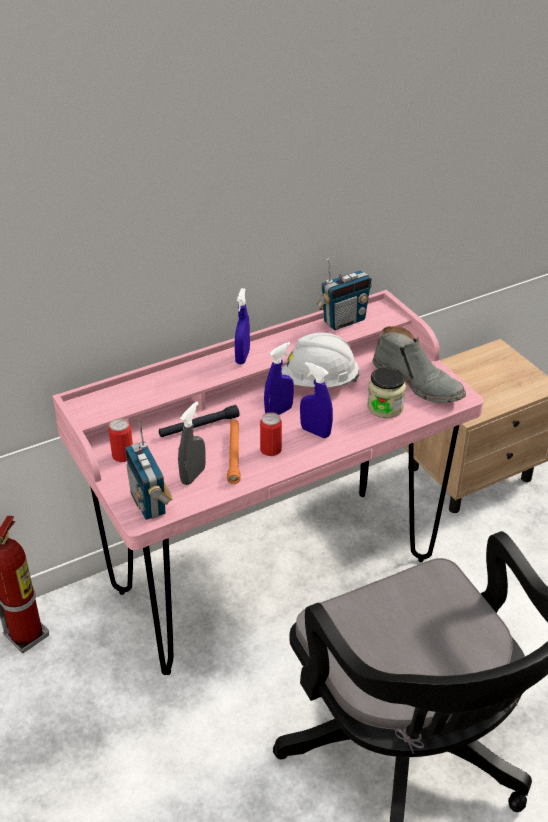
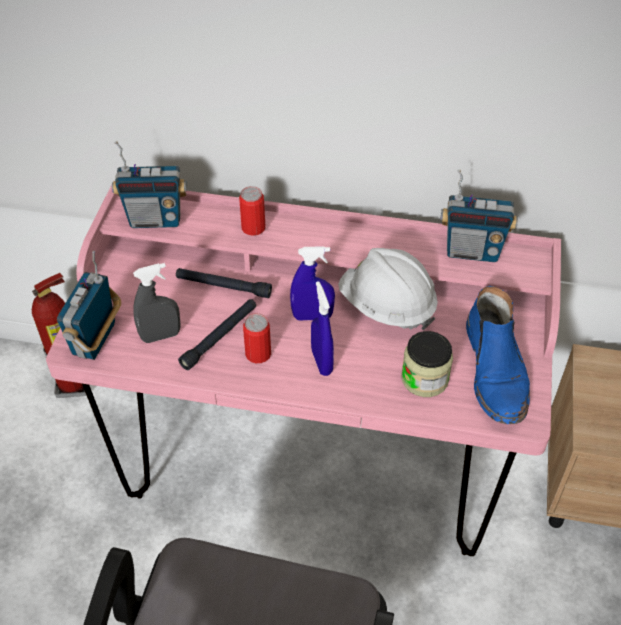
camera: 40 degrees right, 10 degrees up
(115, 404) = (155, 219): none -> radio
(123, 455) = (128, 276): can -> can (253, 228)
(234, 455) = (220, 337): orange flashlight -> black flashlight
(242, 357) = (321, 236): blue spray bottle -> none
(418, 382) = (496, 371): grey boot -> blue boot

